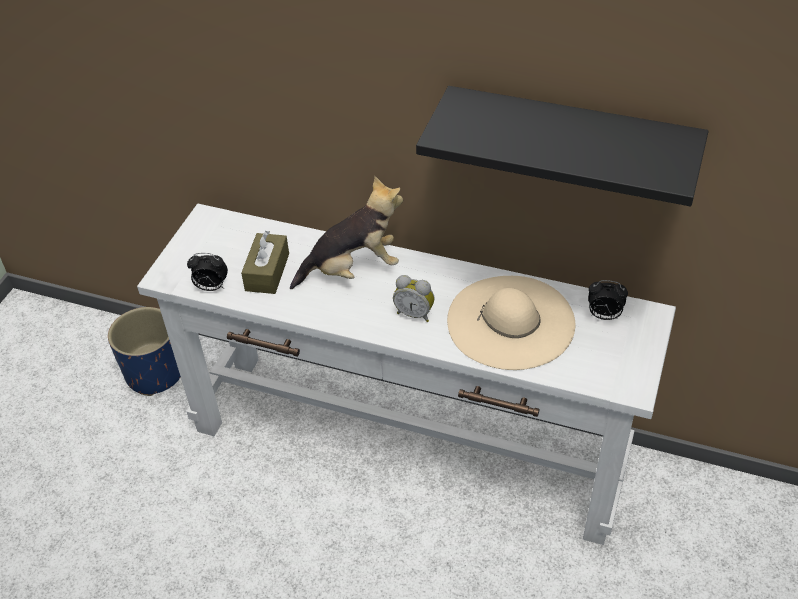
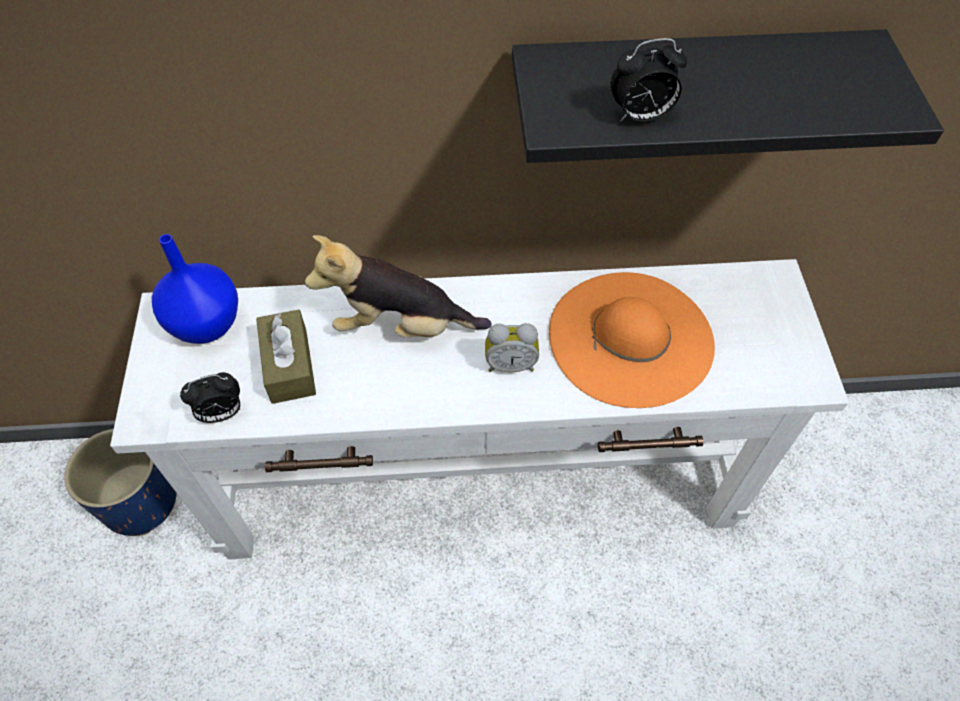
camera: 25 degrees left, 10 degrees up
(227, 234) = (206, 326): none -> blue vase
(353, 269) = (401, 326): plush toy -> plush toy turned 135 degrees counterclockwise
(511, 322) = (630, 337): beige hat -> orange hat
(603, 316) = (728, 296): alarm clock -> alarm clock (640, 116)

